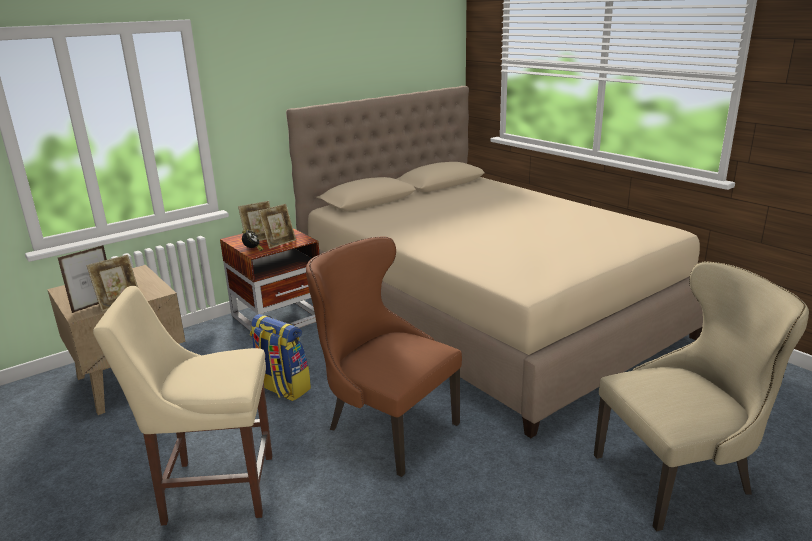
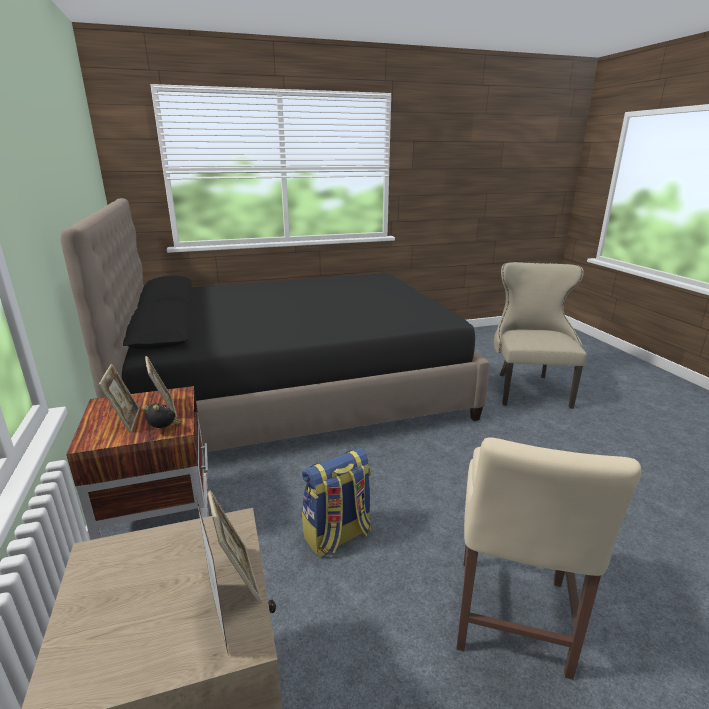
camera: 70 degrees left, 0 degrees up
(386, 427) = (442, 478): brown chair -> none
(484, 313) = (294, 391): beige bed -> black bed

